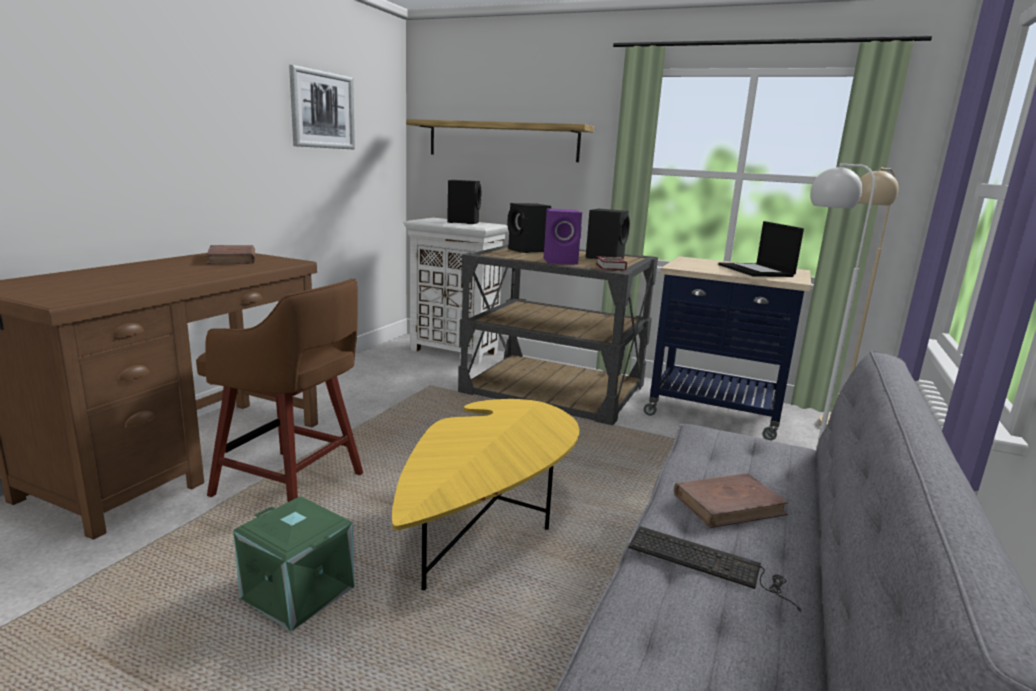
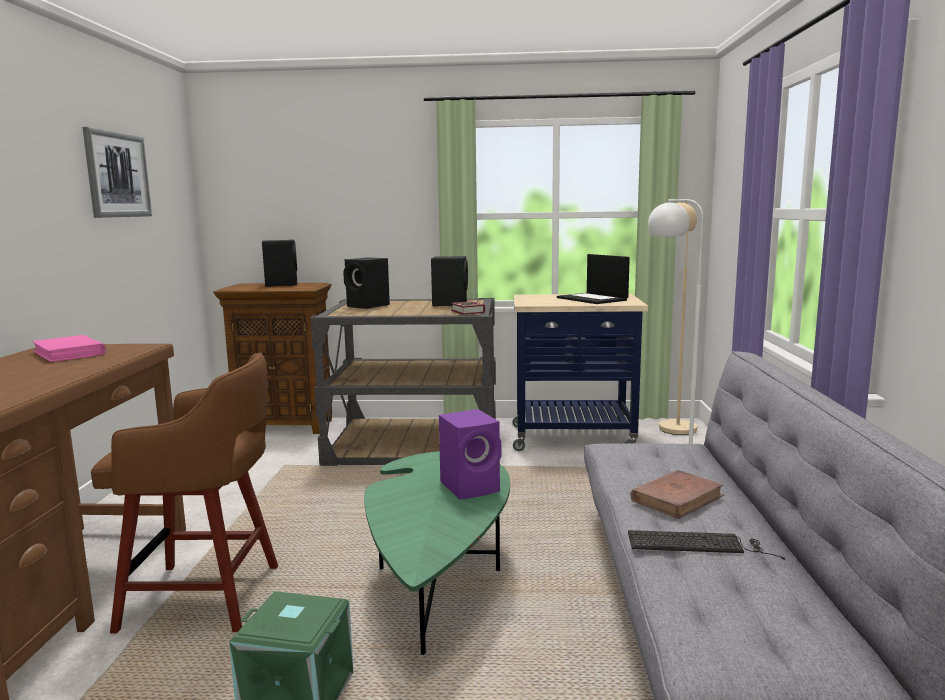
camera: 20 degrees left, 5 degrees down
(232, 259) = (69, 353): brown book -> pink book
(455, 351) = (286, 426): white cabinet -> brown cabinet
(488, 521) = (439, 578): yellow coffee table -> green coffee table
(502, 141) = (312, 196): shelf -> none
(561, 261) = (416, 312): purple speaker -> purple speaker (472, 487)

